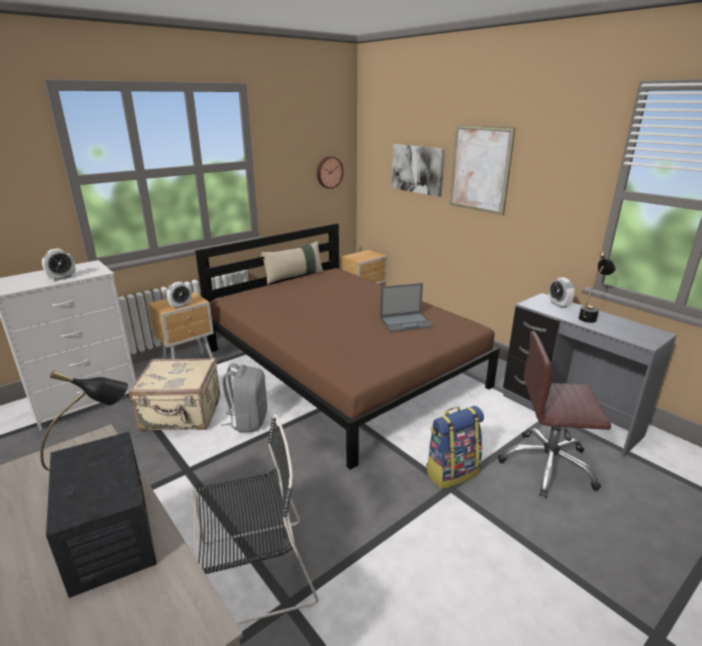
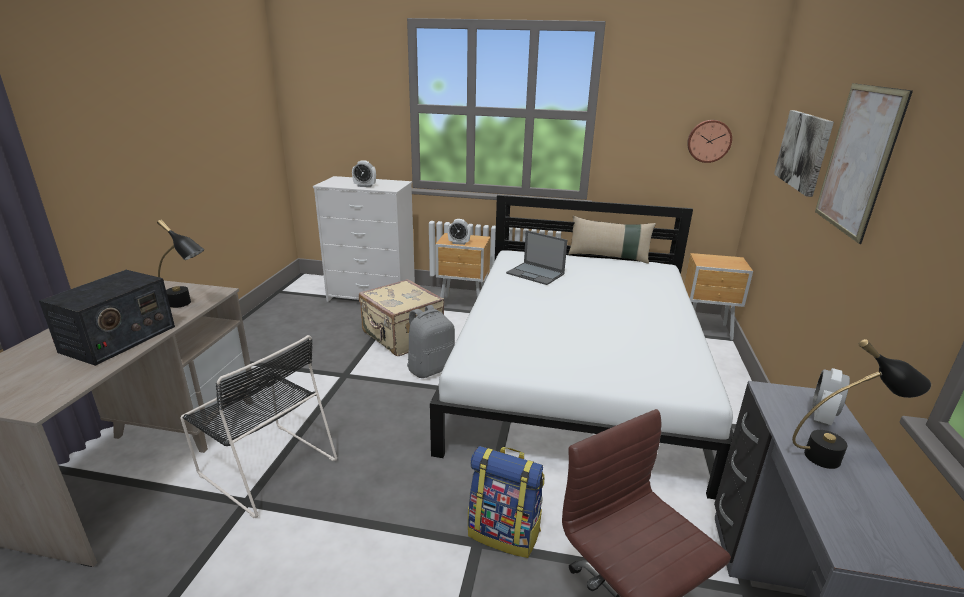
camera: 50 degrees right, 0 degrees up
(342, 367) = (577, 373): brown bed -> white bed
(406, 322) = (629, 346): laptop -> laptop (536, 274)

